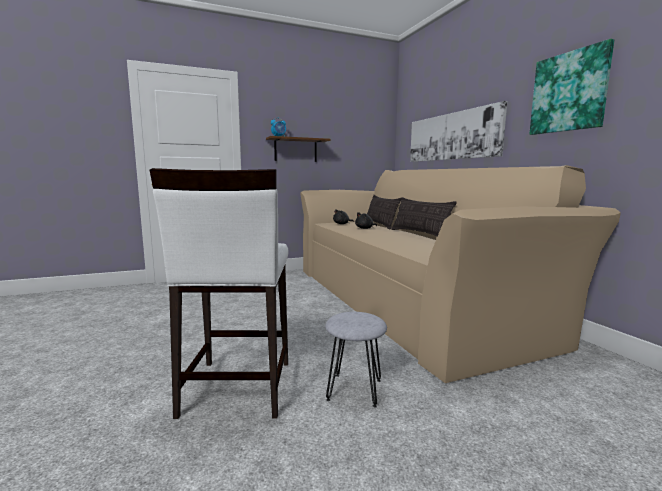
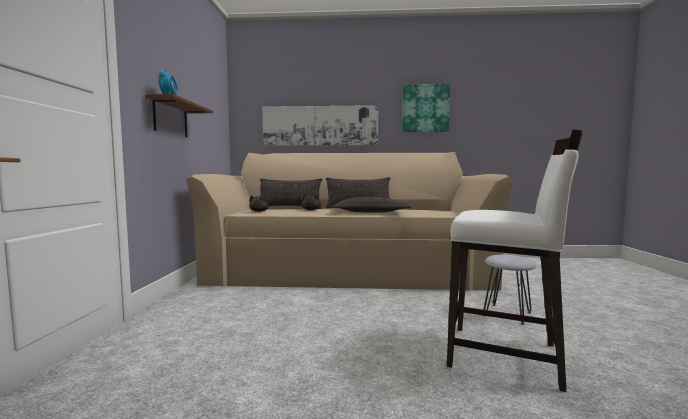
camera: 65 degrees left, 5 degrees down
(382, 238) = (370, 212): none -> pillow

